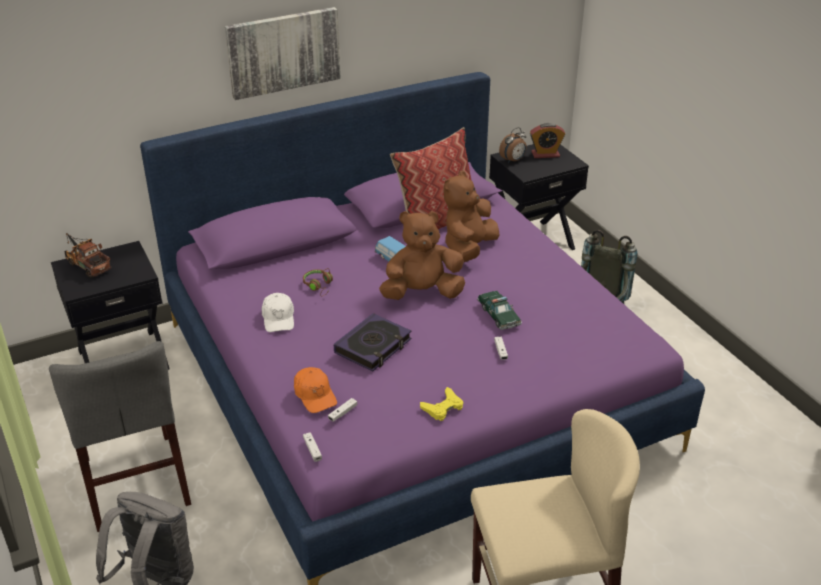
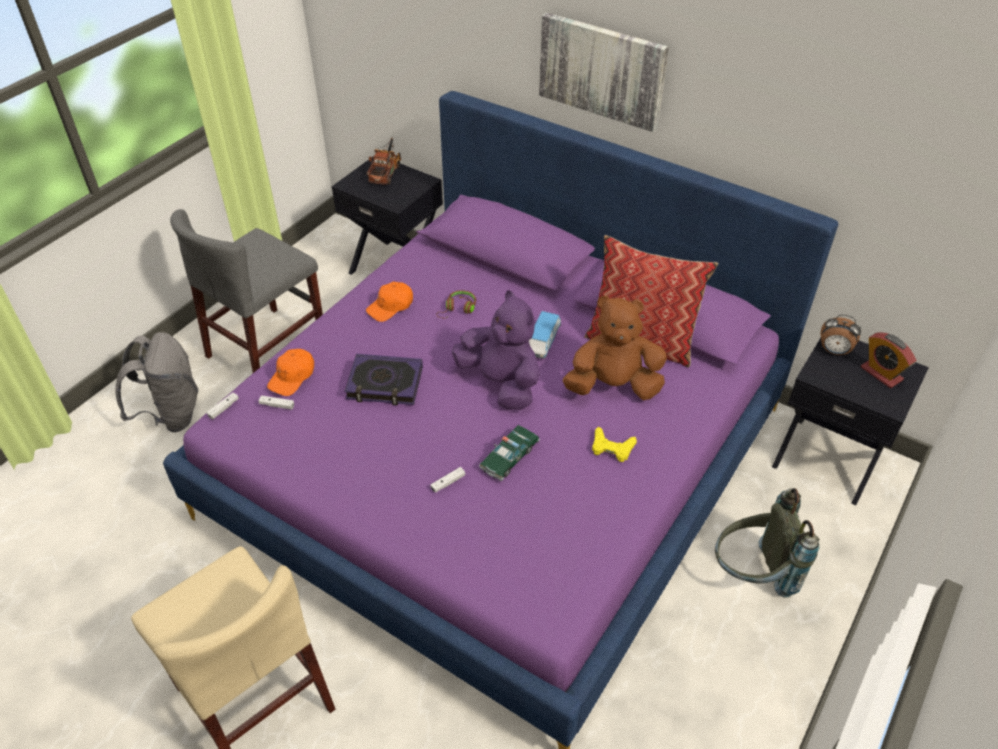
camera: 60 degrees right, 10 degrees up
(278, 318) = (390, 306): white cap -> orange cap
(422, 293) = (501, 383): brown plush toy -> purple plush toy
(443, 408) = (327, 472): yellow game controller -> yellow game controller (612, 448)

